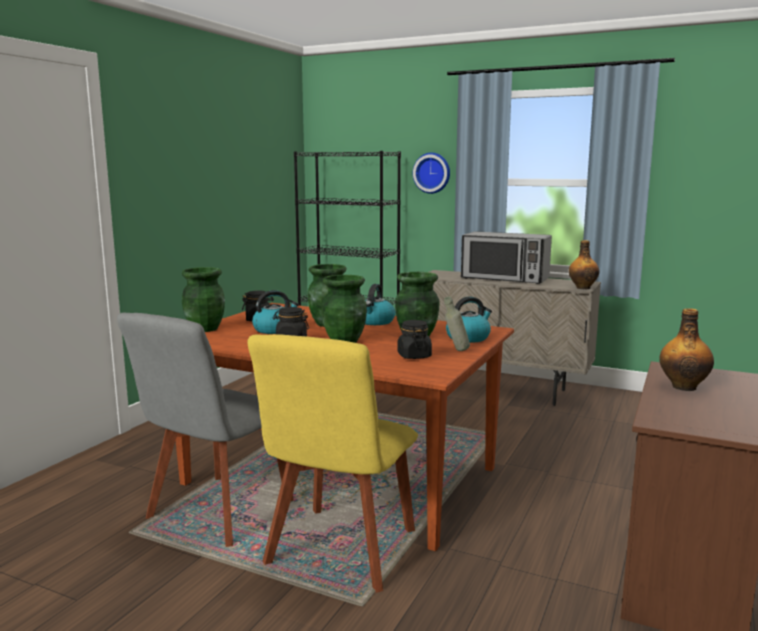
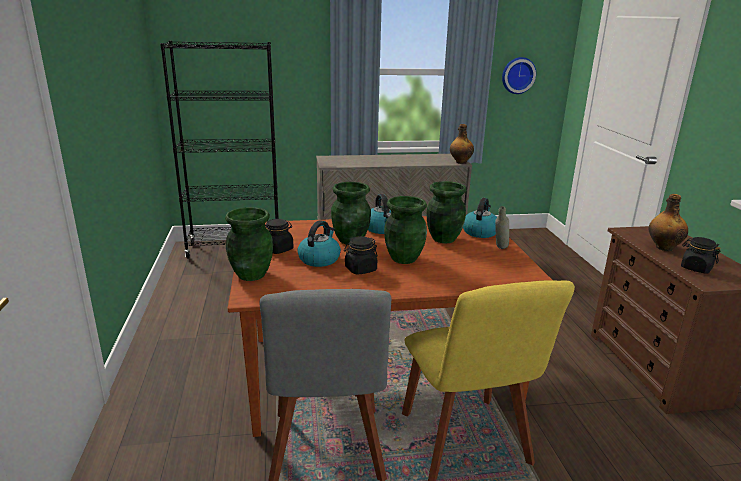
camera: 35 degrees left, 10 degrees up
(414, 356) = (484, 262): black jar -> black jar (695, 268)
(432, 173) = (301, 63): wall clock -> wall clock (517, 75)
(504, 278) = (391, 159): microwave -> none

